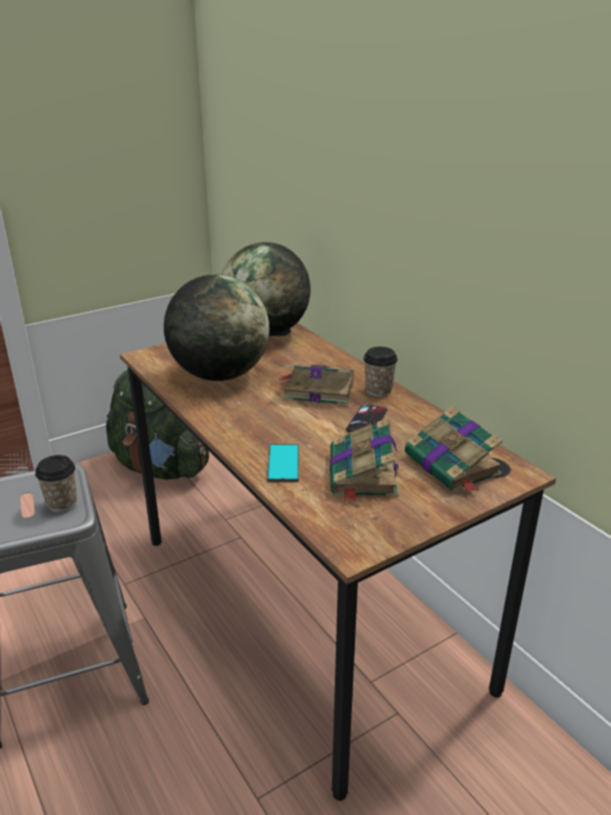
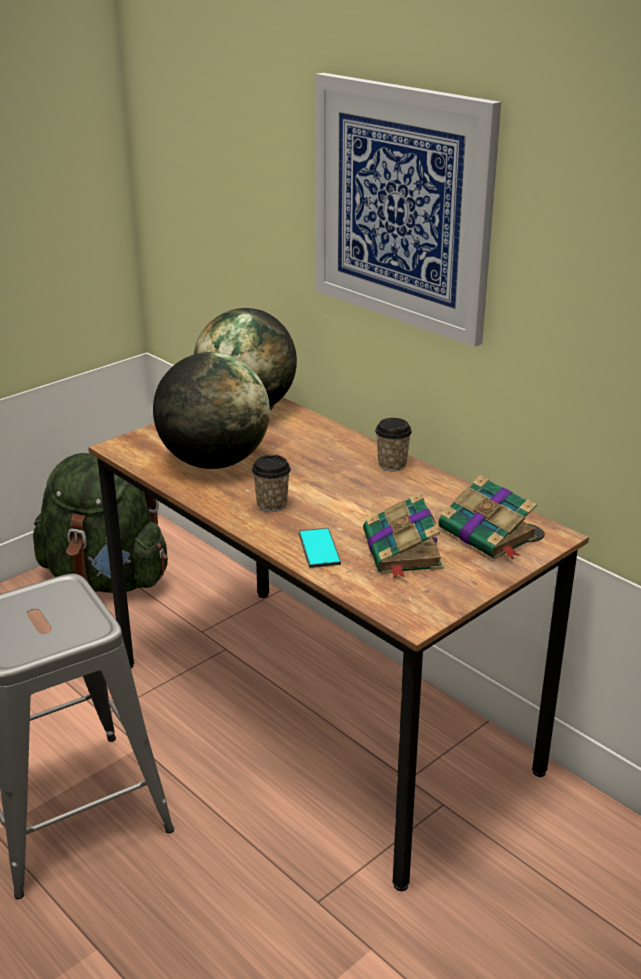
camera: 10 degrees left, 0 degrees up
(62, 503) = (78, 615): cup -> cup (272, 505)
(317, 390) = (327, 469): book -> none
(367, 420) = (389, 497): phone -> none
(400, 143) = (401, 206): none -> picture

